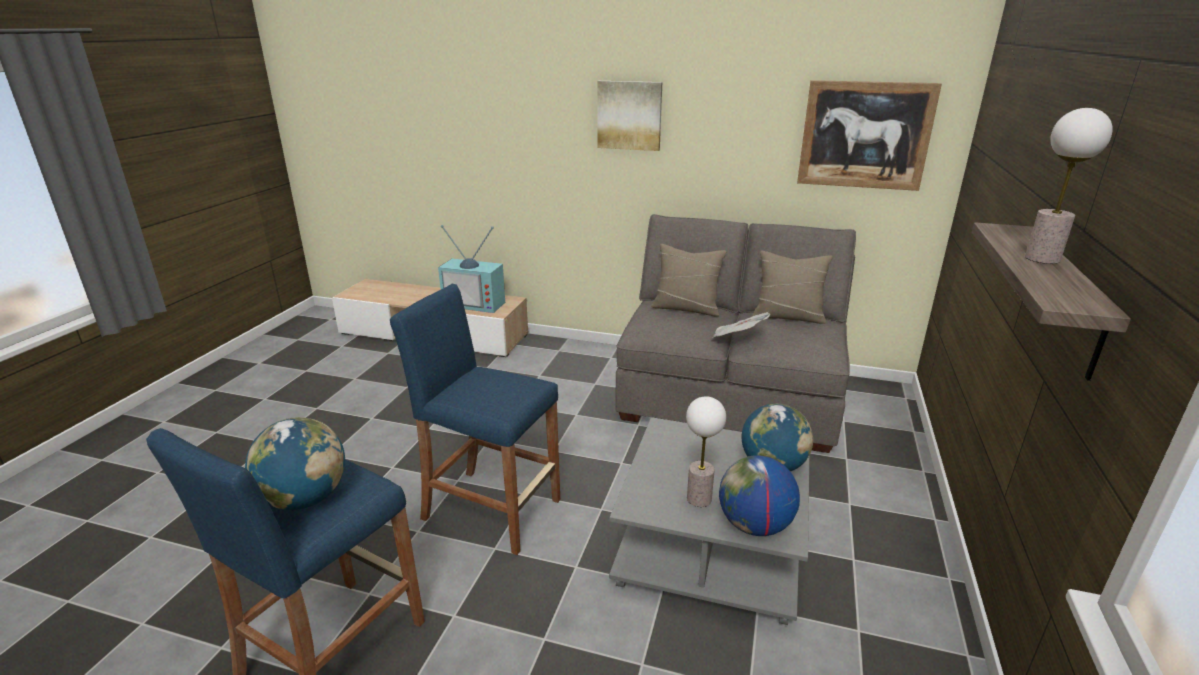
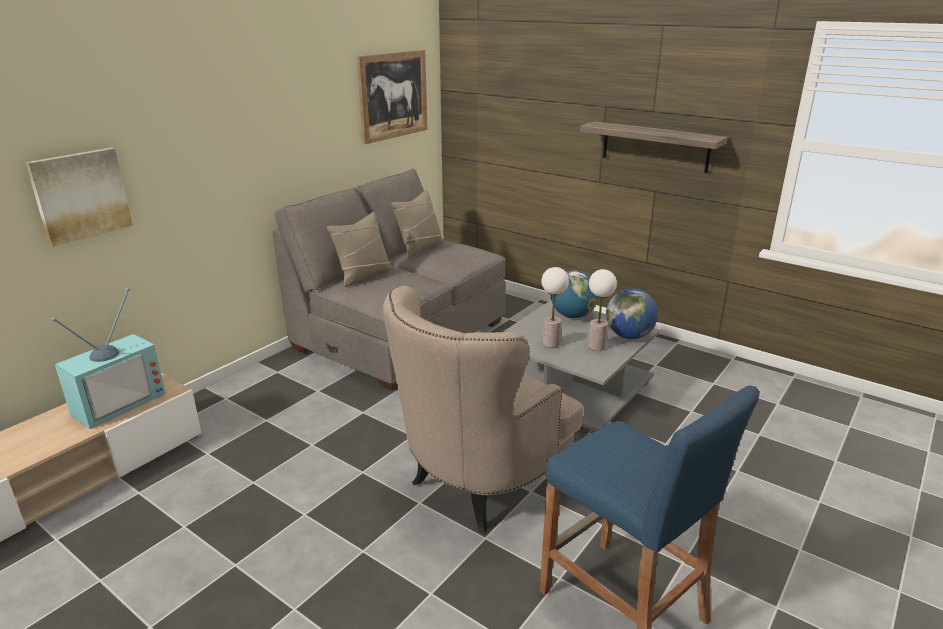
camera: 70 degrees left, 0 degrees up
(305, 499) = (635, 461): globe -> none
(492, 509) = (478, 485): blue stool -> beige armchair
(629, 115) = (226, 112): picture -> picture (80, 195)
(738, 338) = (436, 271): newspaper -> none
(1042, 259) = (649, 129): table lamp -> table lamp (551, 344)

